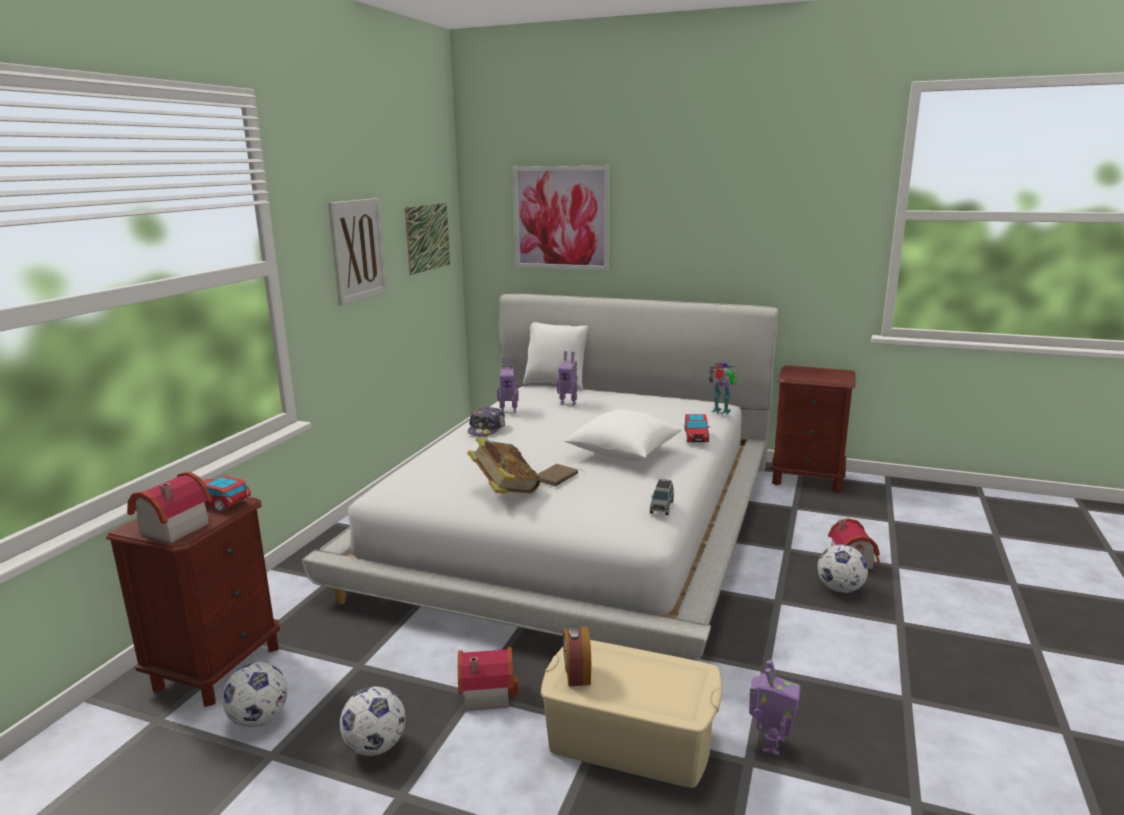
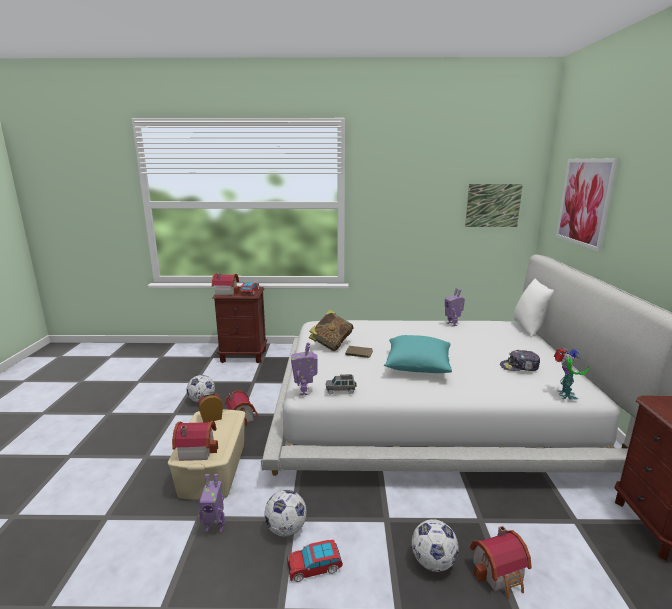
camera: 70 degrees right, 0 degrees up
(259, 718) = (215, 373): football -> football (286, 529)
(358, 250) = (413, 205): picture -> none
(487, 429) = (414, 325): cap -> cap (519, 367)
(568, 403) = (491, 337): toy robot -> toy robot (305, 391)
(623, 453) = (417, 366): white pillow -> turquoise pillow
(673, 695) = (196, 449): none -> toy house
(696, 436) = (485, 389): toy car -> toy car (314, 567)

